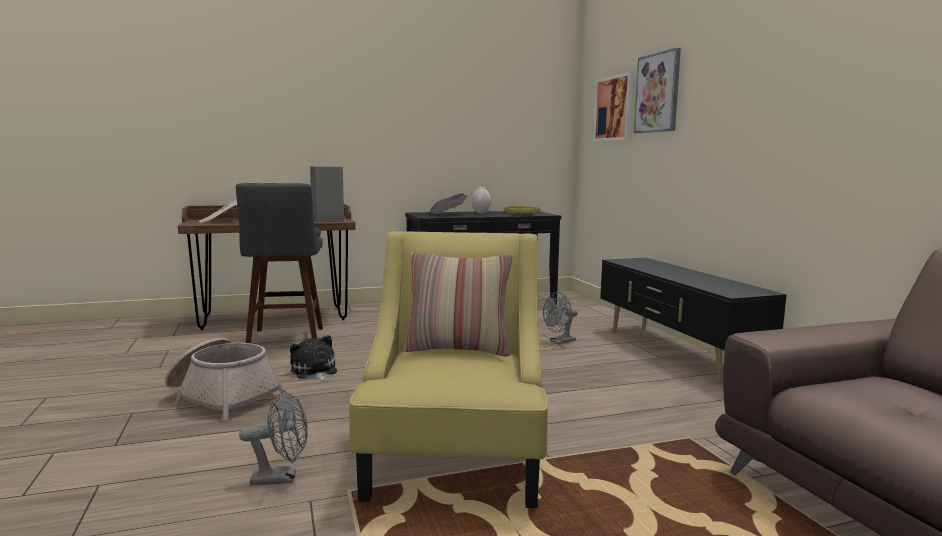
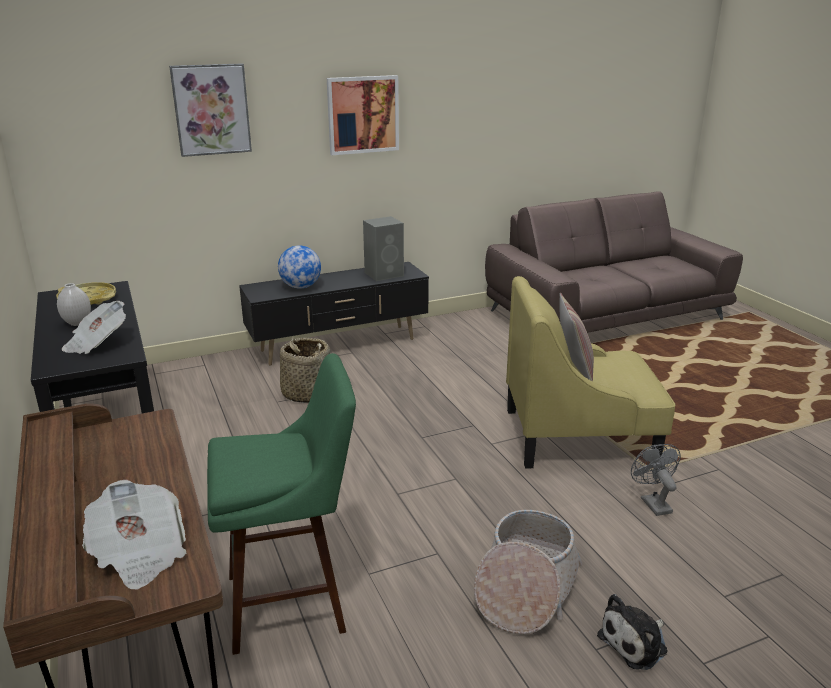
camera: 95 degrees left, 15 degrees up
(285, 340) = (293, 601): grey stool -> green stool
(314, 372) = (429, 538): plush toy -> plush toy (635, 642)
(327, 220) = (136, 436): grey speaker -> grey speaker (385, 274)
(559, 342) = (306, 393): grey fan -> basket
(614, 108) = (117, 126): picture -> picture (363, 114)
(651, 267) = (300, 287): none -> globe

